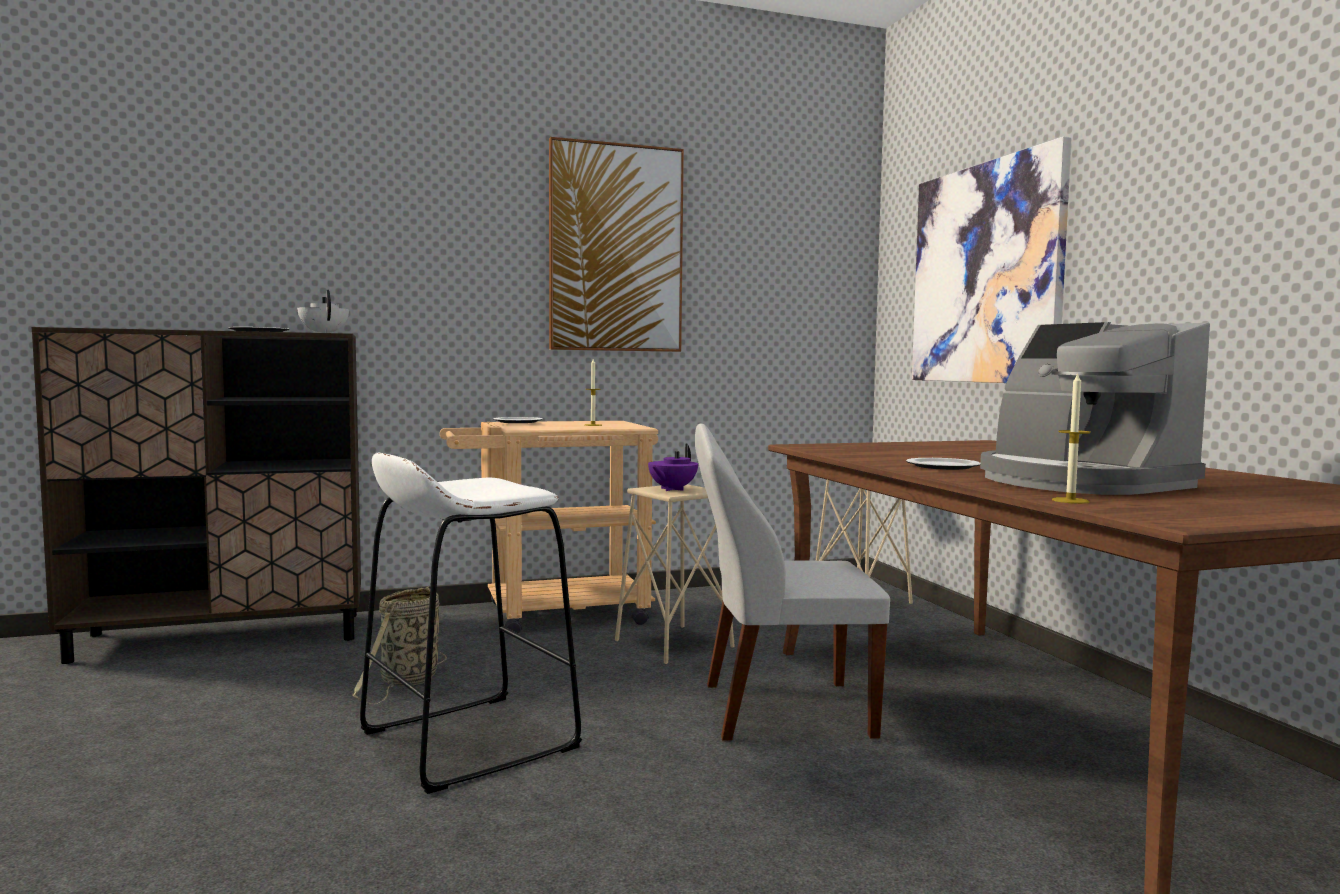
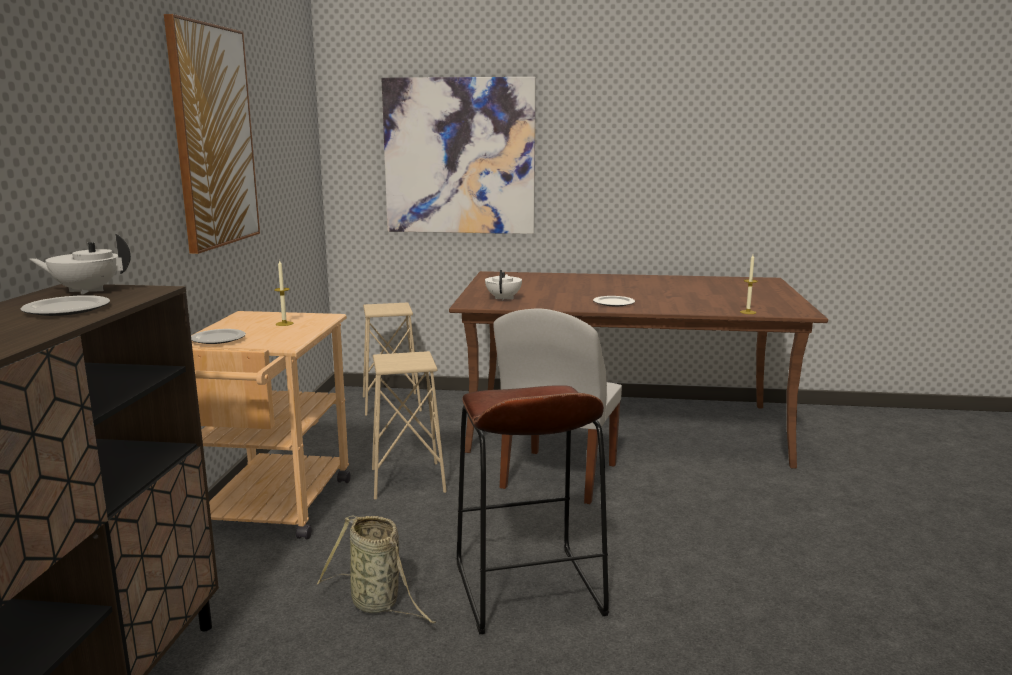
camera: 65 degrees left, 10 degrees up
(468, 740) = (527, 589): white stool -> brown stool
(671, 489) = (403, 361): purple teapot -> none
(856, 448) = (504, 298): none -> white teapot
(1079, 482) = (689, 299): coffee machine -> none

